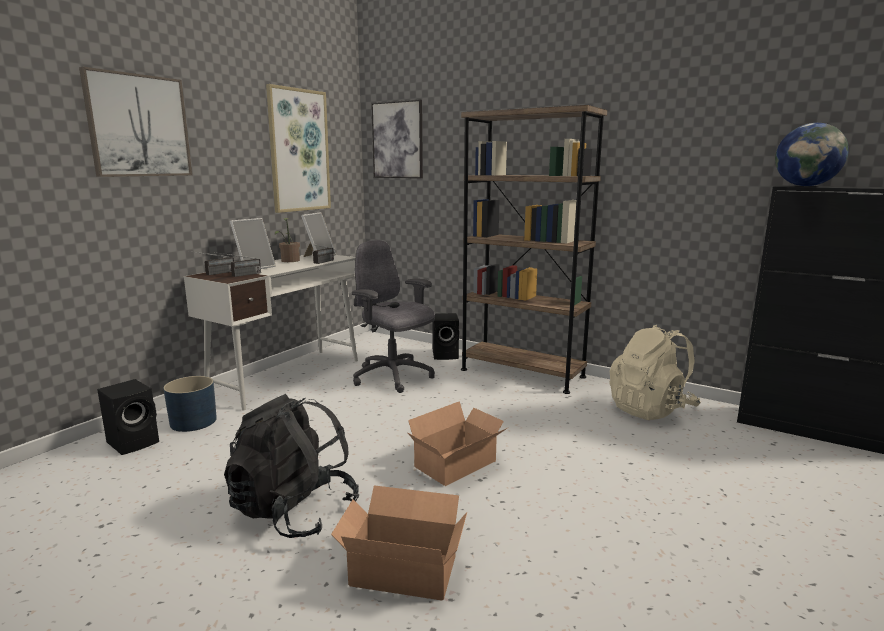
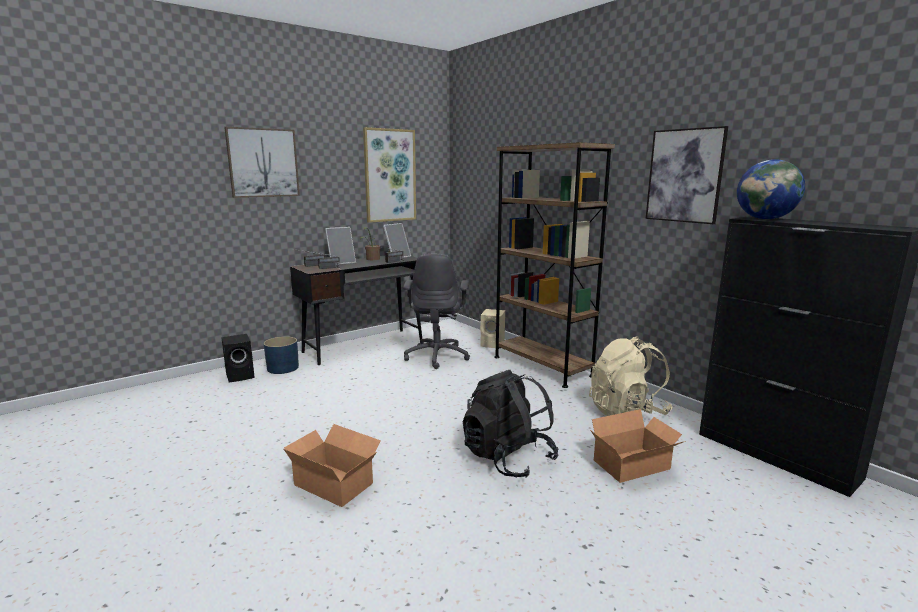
camera: 20 degrees right, 0 degrees up
(288, 376) = (364, 346): white desk -> black desk
(294, 511) = (298, 434): black backpack -> black backpack (508, 458)
(393, 377) = (437, 356): grey office chair -> grey office chair turned 150 degrees counterclockwise
(397, 140) = (471, 166): picture -> picture (684, 176)
(446, 355) = (493, 344): black speaker -> beige speaker
(459, 464) = (429, 425): cardboard box -> cardboard box (634, 466)

